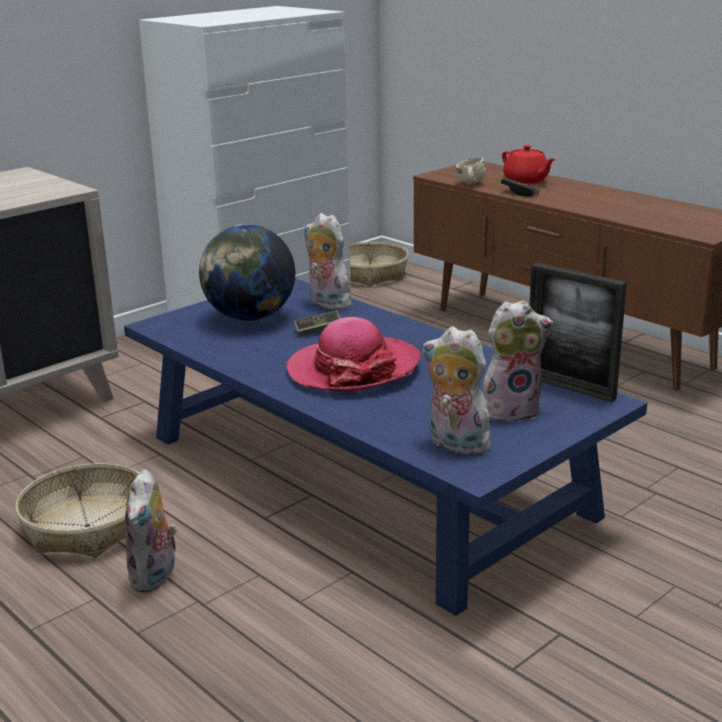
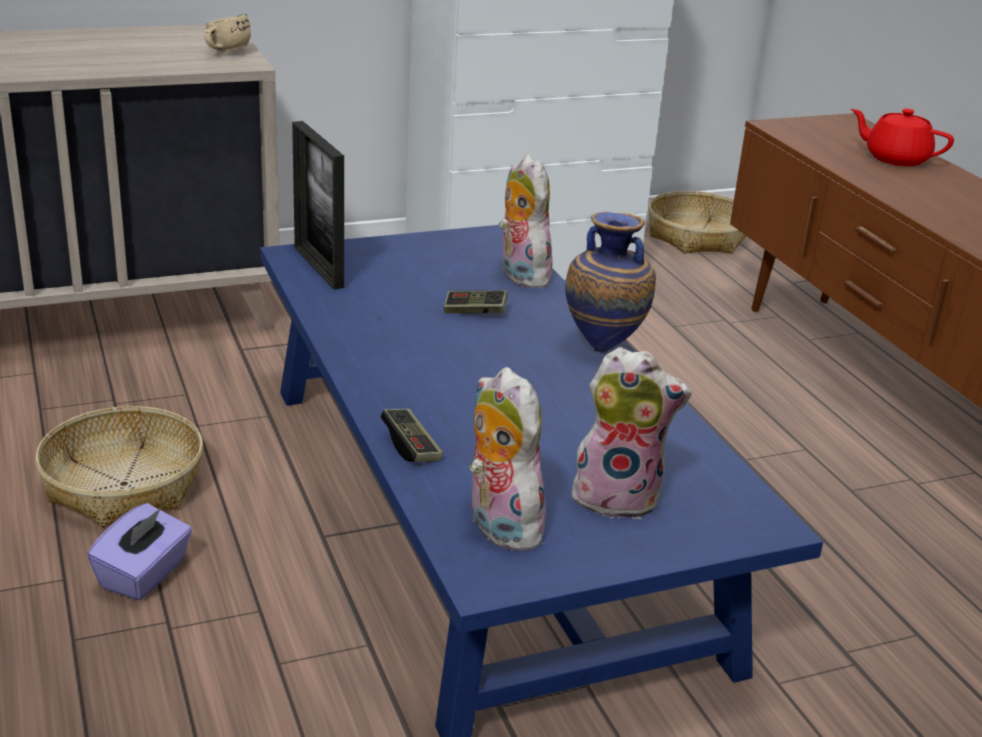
camera: 20 degrees right, 5 degrees up
(155, 577) = (144, 575): plush toy -> purple tissue box
(250, 318) = (410, 273): globe -> none
(353, 369) = (469, 378): hat -> none
(422, 332) = (604, 347): none -> vase
(469, 184) = (809, 148): beige mug -> beige mug (224, 52)
(519, 193) = (867, 176): game controller -> game controller (411, 446)
(526, 180) = (895, 159): red teapot -> red teapot turned 135 degrees clockwise
(570, 387) = (730, 486): picture frame -> picture frame (318, 267)

